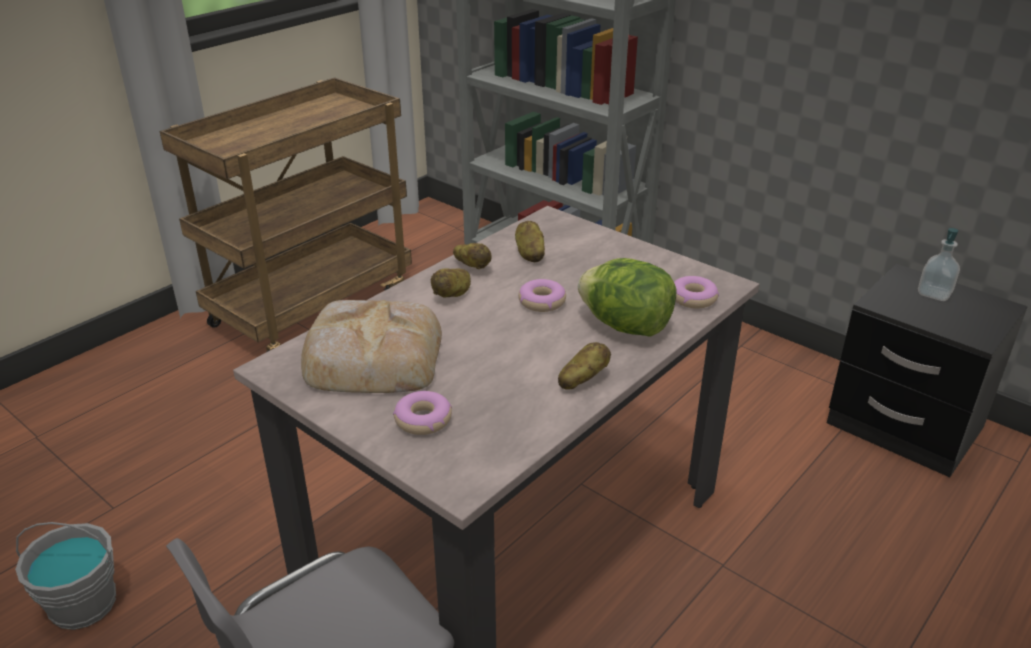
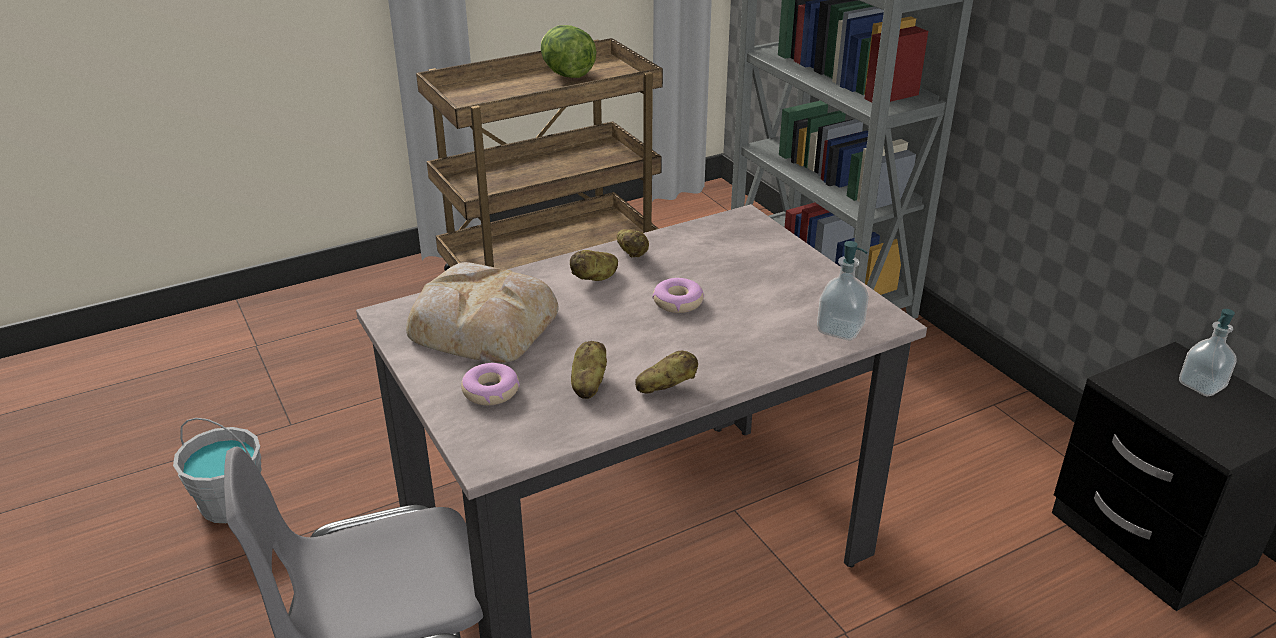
camera: 20 degrees right, 0 degrees up
(529, 254) = (698, 251): potato -> potato (588, 384)
(626, 326) = (747, 344): lettuce -> lettuce (567, 74)
(693, 298) = (840, 329): donut -> soap dispenser

